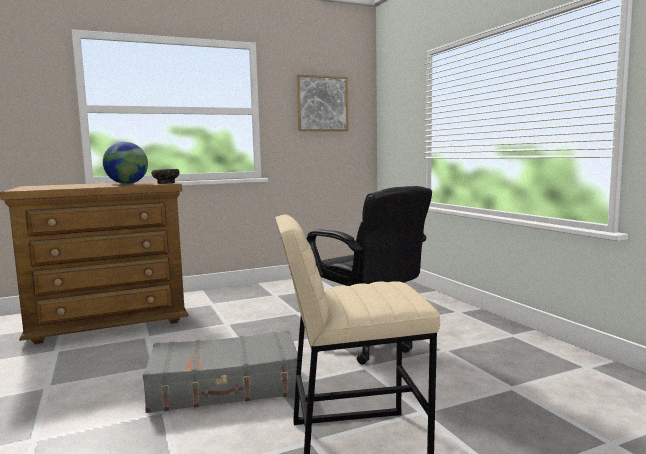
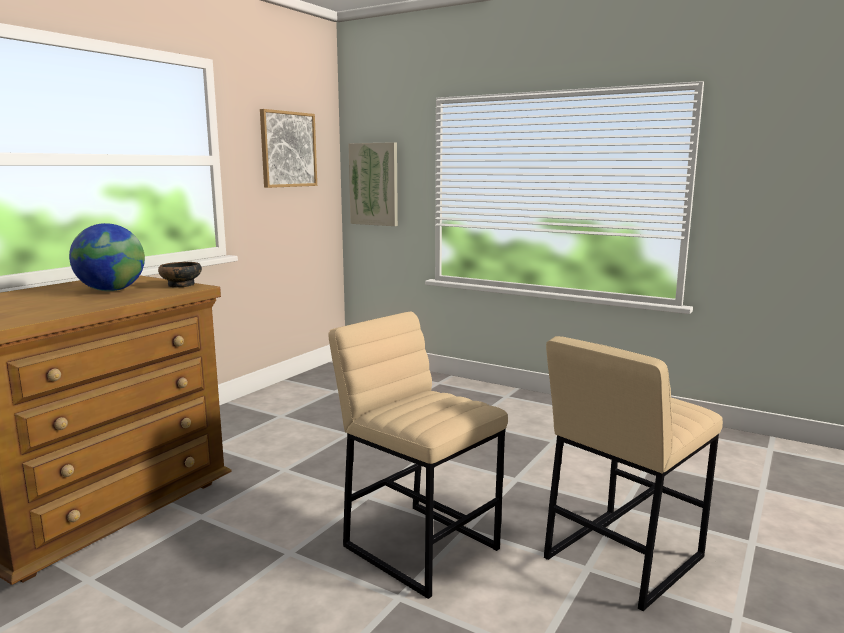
camera: 35 degrees left, 5 degrees up
(226, 386) = (418, 545): grey suitcase -> beige chair
(371, 347) = (488, 456): black office chair -> none
(393, 128) = (374, 184): none -> picture

